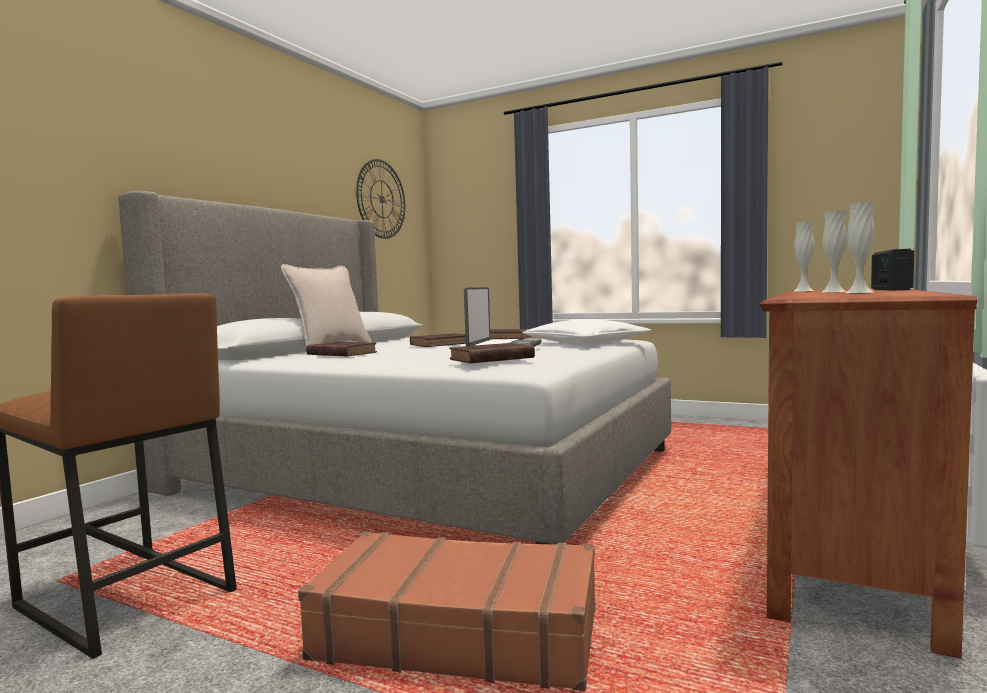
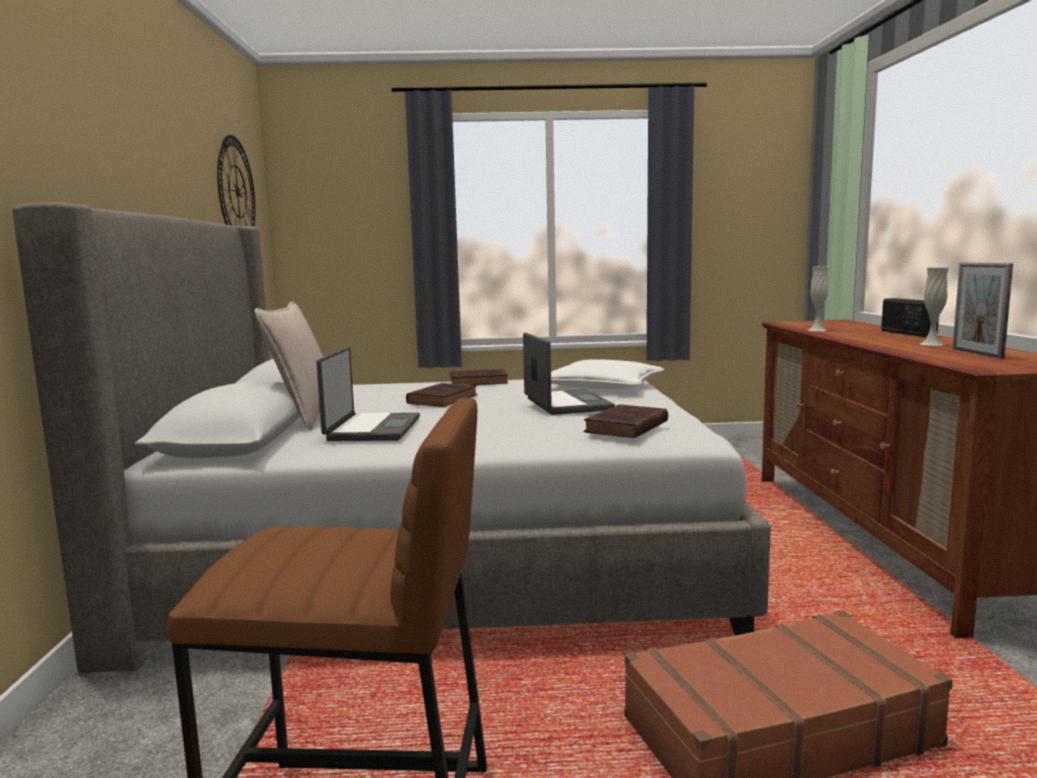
camera: 30 degrees left, 5 degrees up
(340, 353) = (371, 429): brown book -> laptop
(833, 291) = (882, 338): white vase -> none
(862, 294) = (977, 353): none -> picture frame

